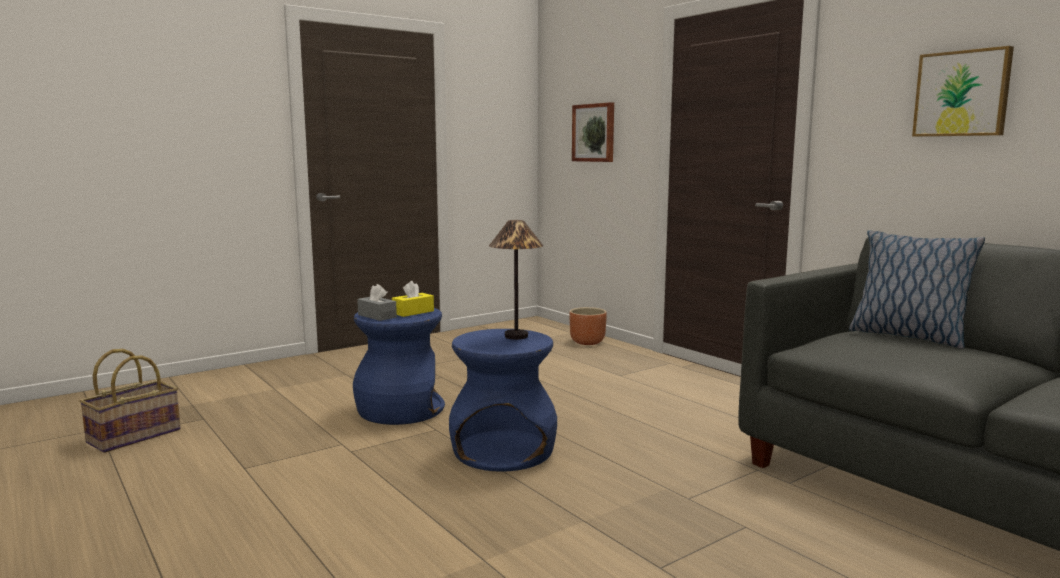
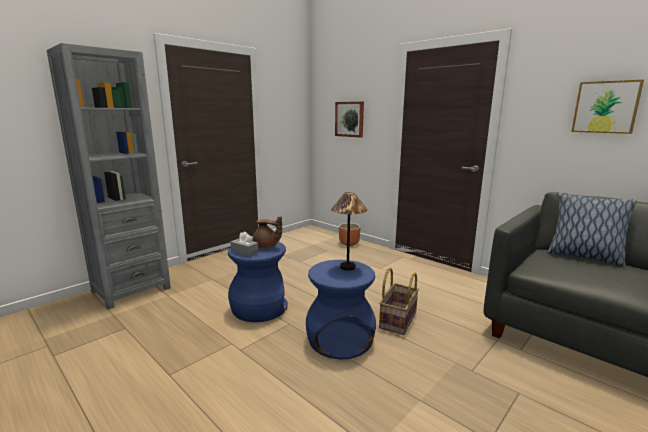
camera: 10 degrees left, 5 degrees up
(134, 436) = (76, 350): basket -> basket (397, 320)
(225, 379) = (131, 290): none -> grey bookcase
(413, 312) = (266, 247): yellow tissue box -> brown teapot

